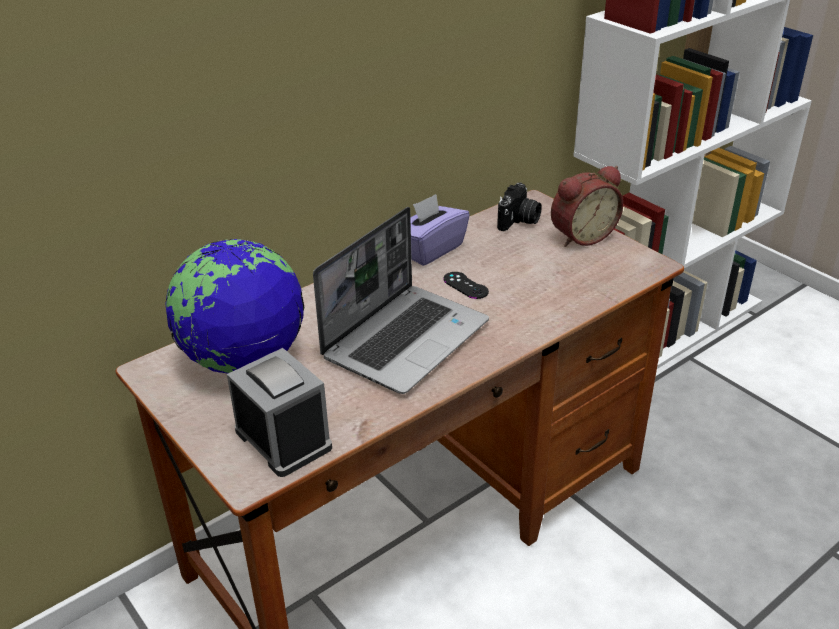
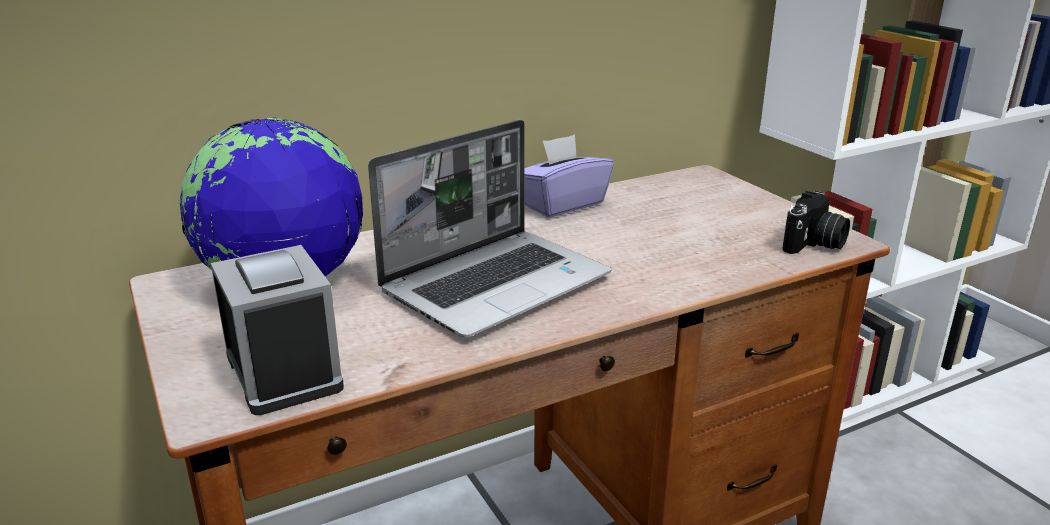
camera: 10 degrees right, 10 degrees down
(465, 285) = (594, 240): black game controller -> none
(519, 221) = (680, 189): camera -> camera (814, 244)
(581, 236) = (756, 207): alarm clock -> none

